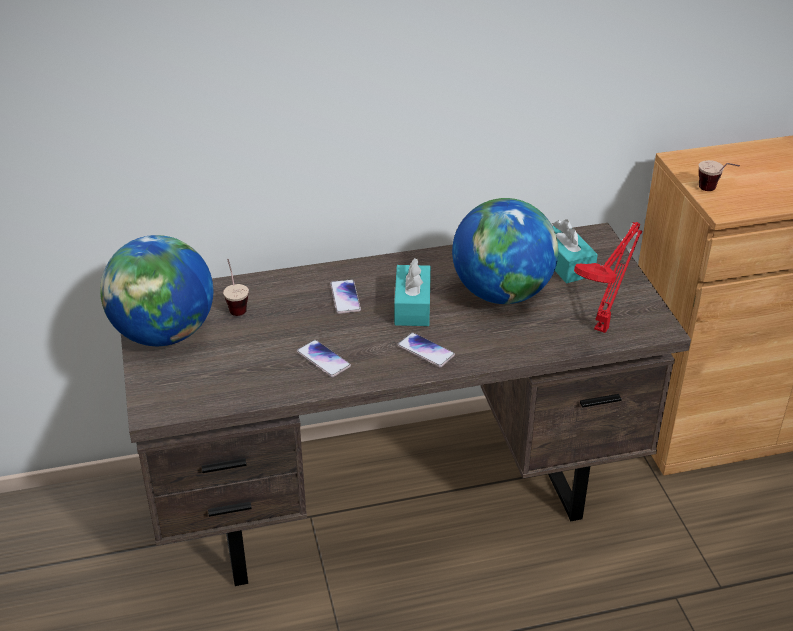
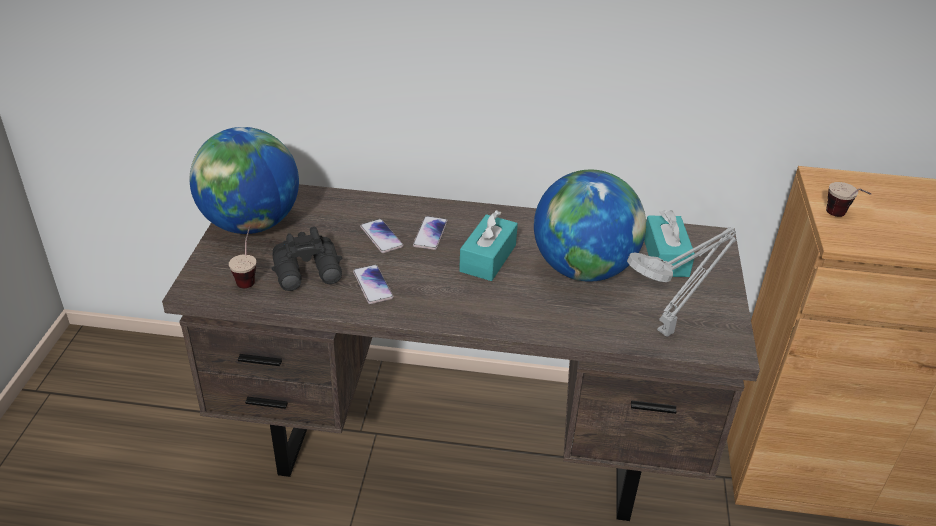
camera: 20 degrees right, 0 degrees up
(236, 305) = (329, 215): cup -> cup (248, 276)
(255, 365) = (309, 273): none -> black binoculars
(425, 351) = (473, 304): phone -> phone (381, 237)
(603, 327) = (668, 330): red table lamp -> grey table lamp

